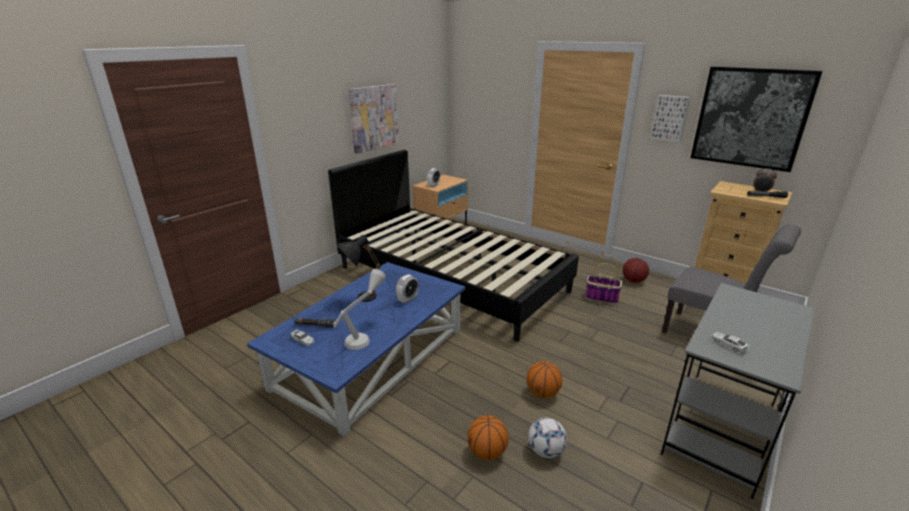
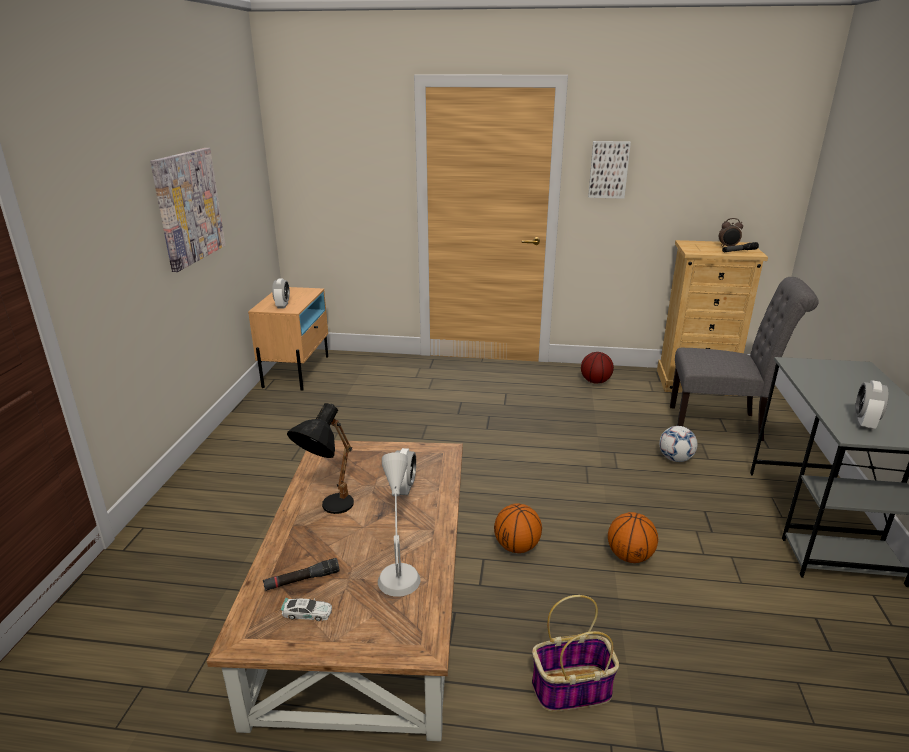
camera: 30 degrees left, 0 degrees up
(371, 357) = (367, 598): blue coffee table -> brown coffee table
(450, 279) = (377, 440): black bed -> none
(487, 452) = (641, 664): basketball -> basketball (516, 547)
(545, 451) = (699, 629): football -> football (675, 459)
(601, 297) = (581, 412): basket -> basket (571, 690)
(728, 344) = (864, 423): toy car -> alarm clock
(750, 118) = (700, 162): picture -> none

